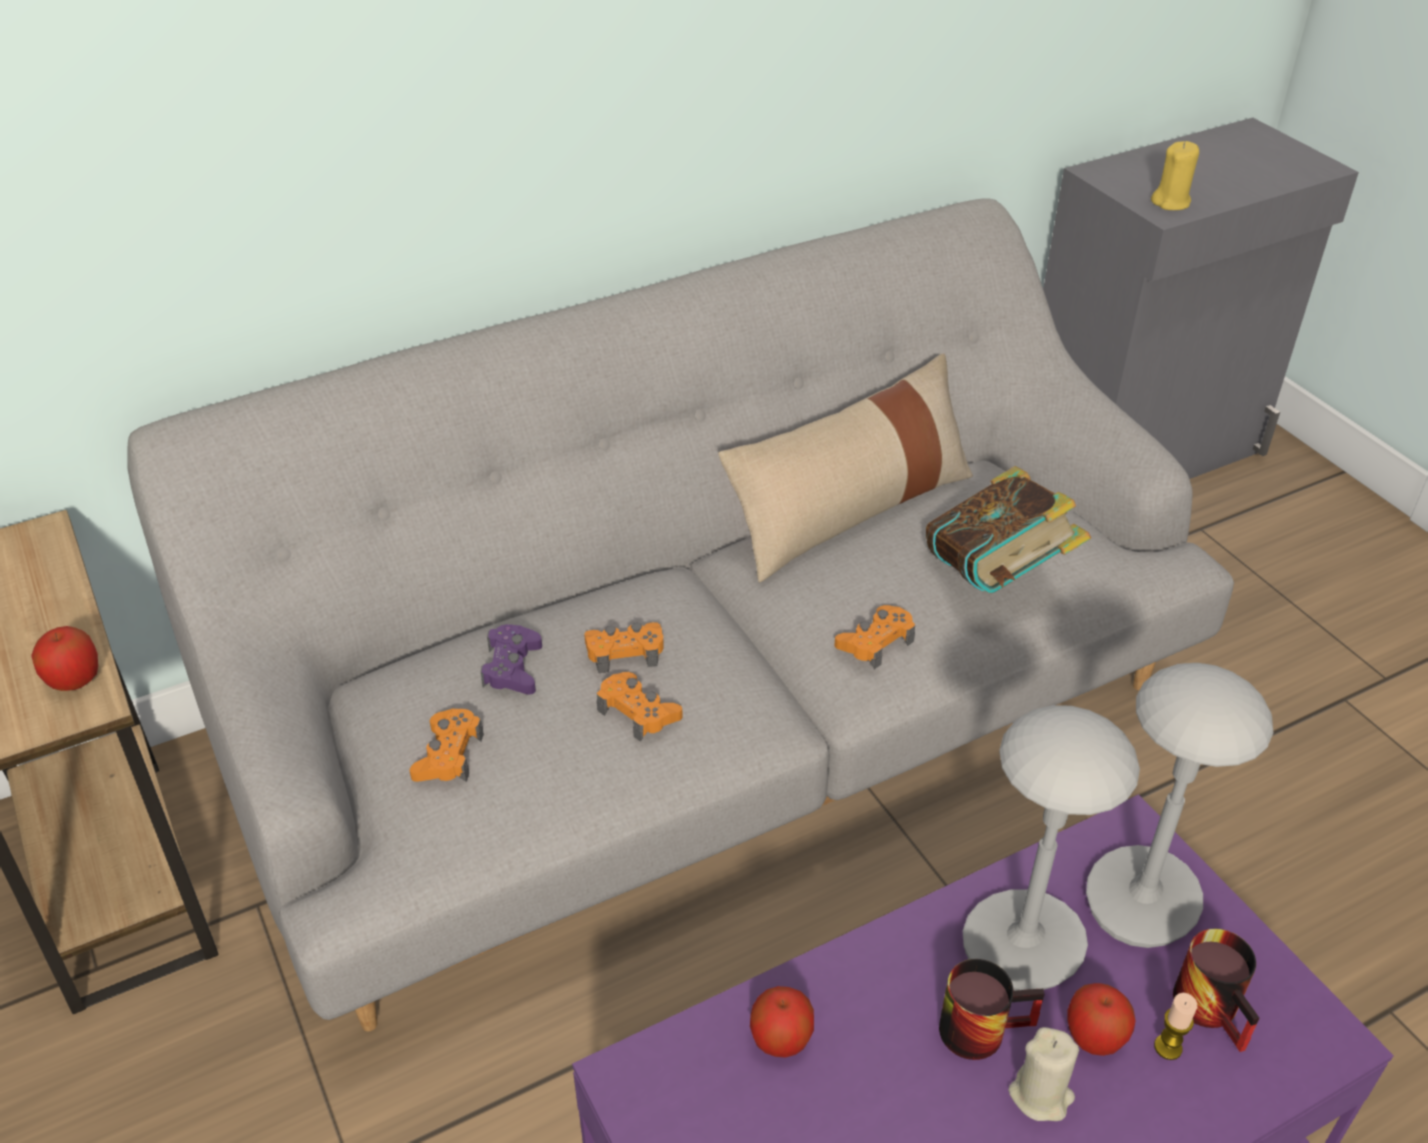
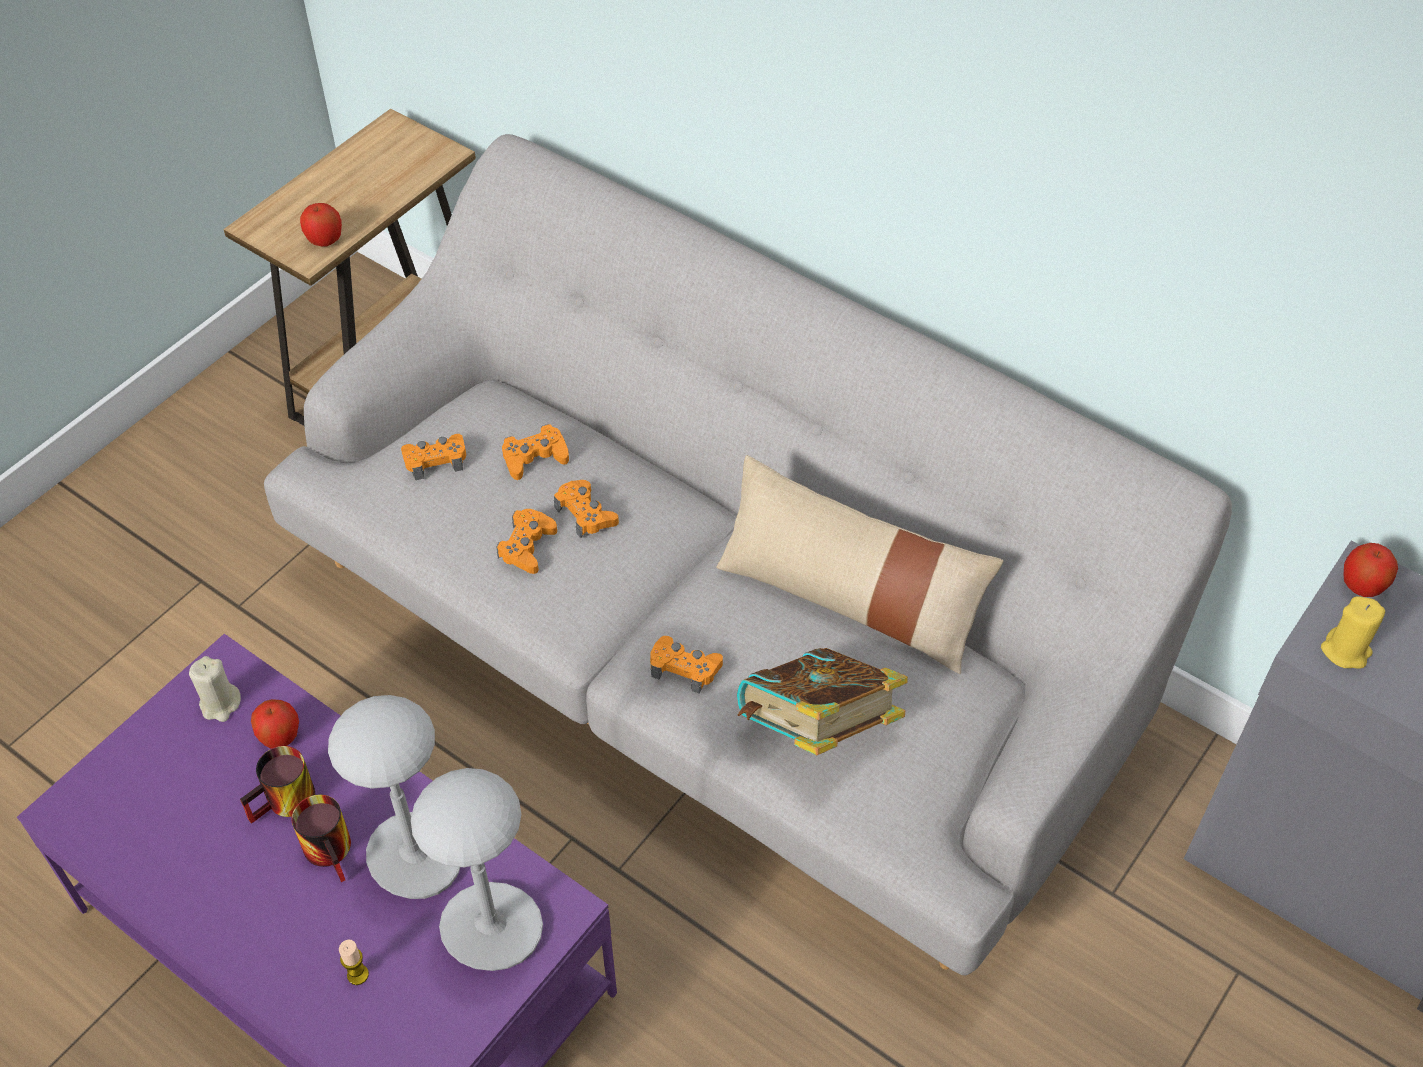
camera: 65 degrees right, 10 degrees up
(512, 668) = (535, 457): purple game controller -> orange game controller
(1041, 1095) = (288, 901): beige candle -> beige candle (220, 704)
(1094, 1037) = (349, 924): apple -> apple (1362, 585)
(1216, 1008) = (405, 1002): mug -> mug (286, 804)

